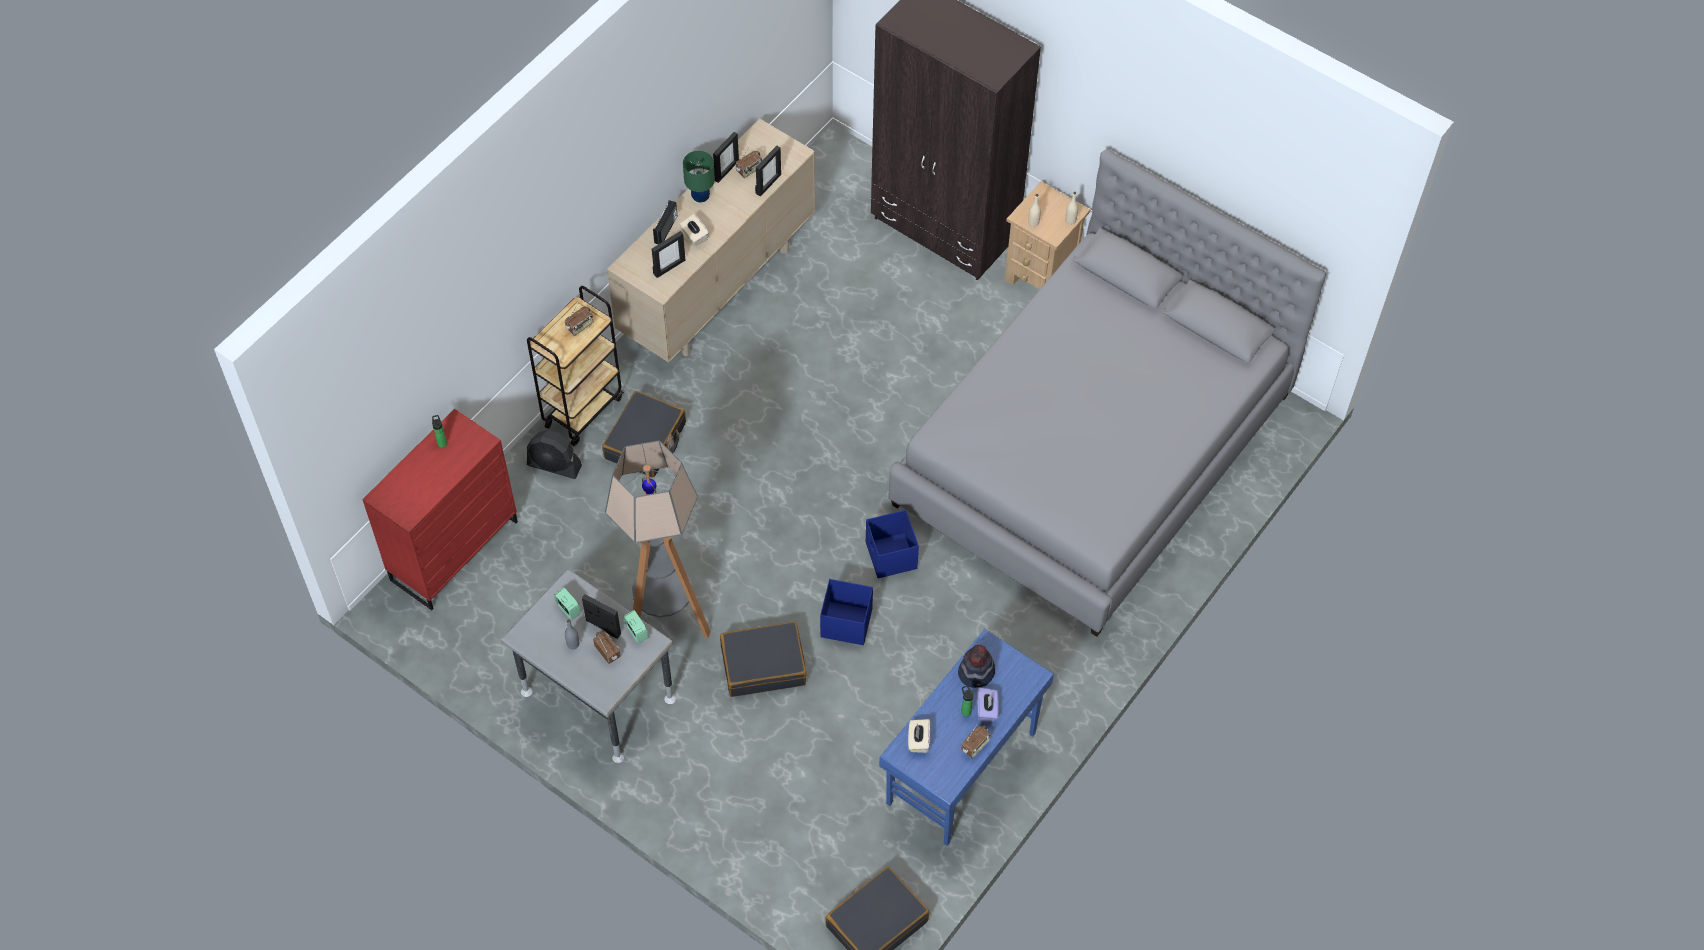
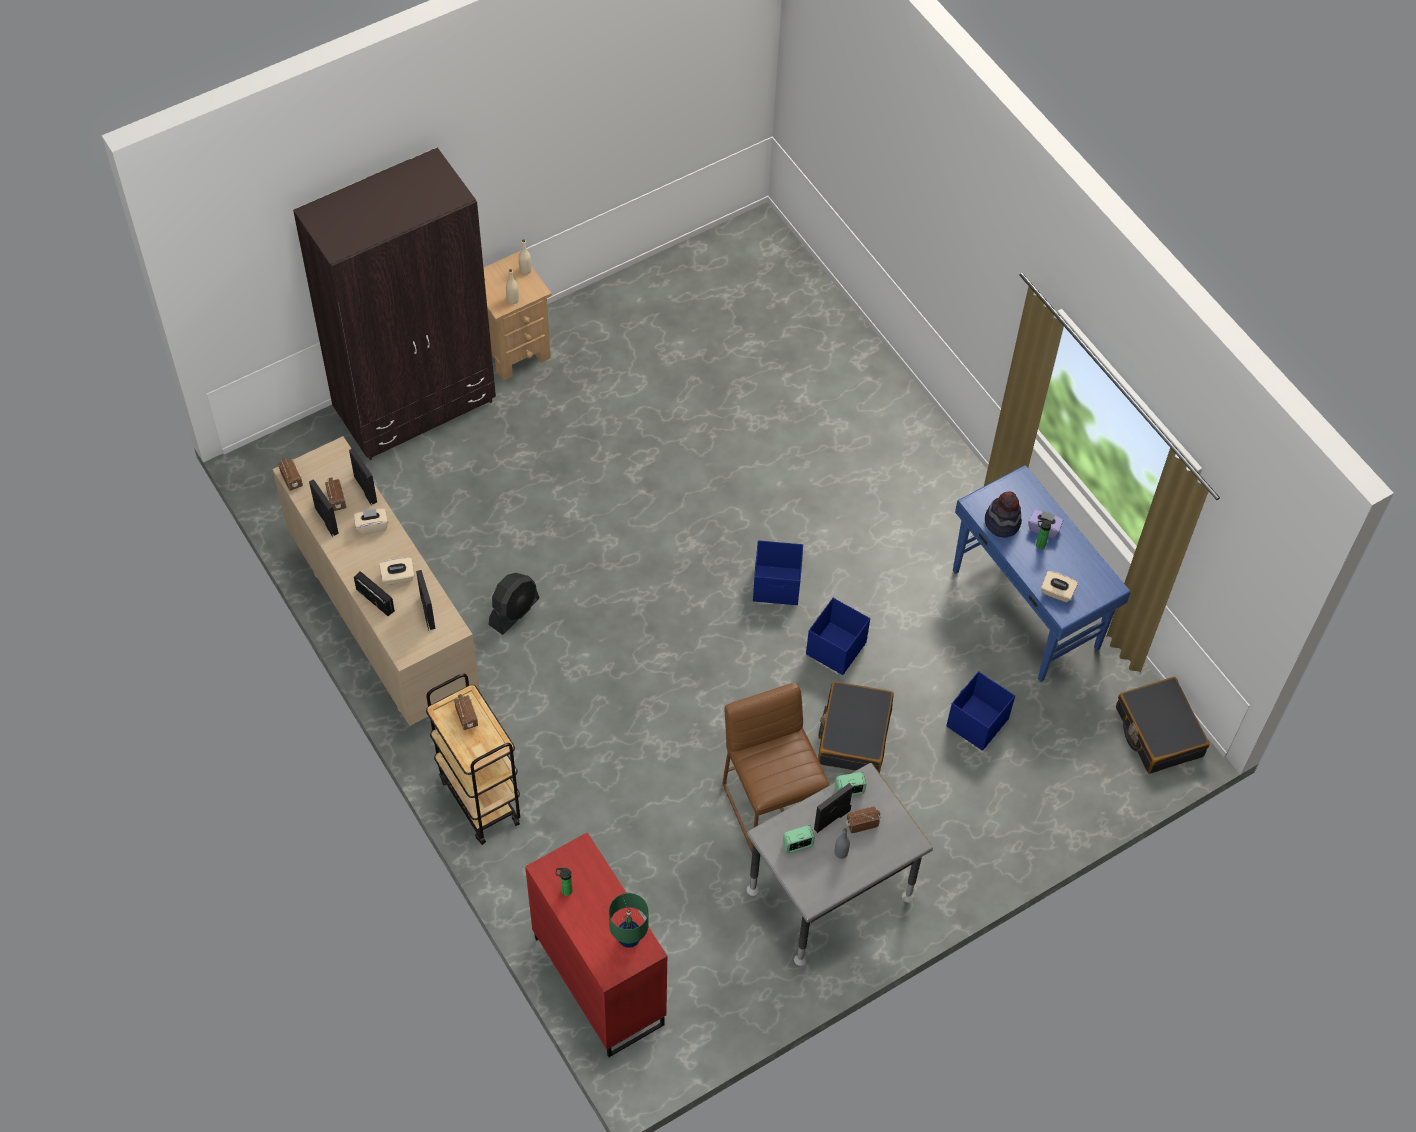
camera: 70 degrees left, 0 degrees up
(554, 465) = (535, 850): black fan -> black fan (514, 611)
(645, 441) = (545, 755): black suitcase -> none
(666, 622) = (771, 805): floor lamp -> brown stool
(700, 198) = (349, 556): green table lamp -> green table lamp (629, 939)
(735, 201) = (372, 526): none -> beige tissue box
(818, 761) = (976, 723): none -> blue storage box
(975, 746) = (1078, 550): radio -> radio (292, 479)
(1093, 449) = (730, 383): grey bed -> none

